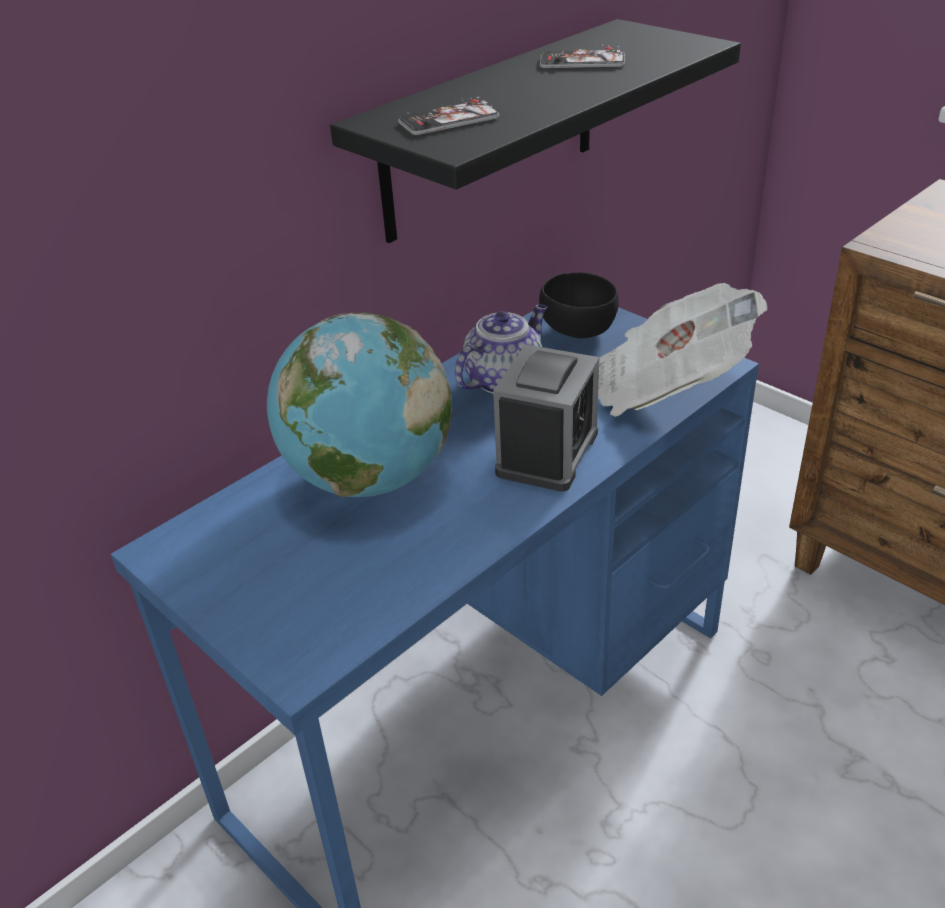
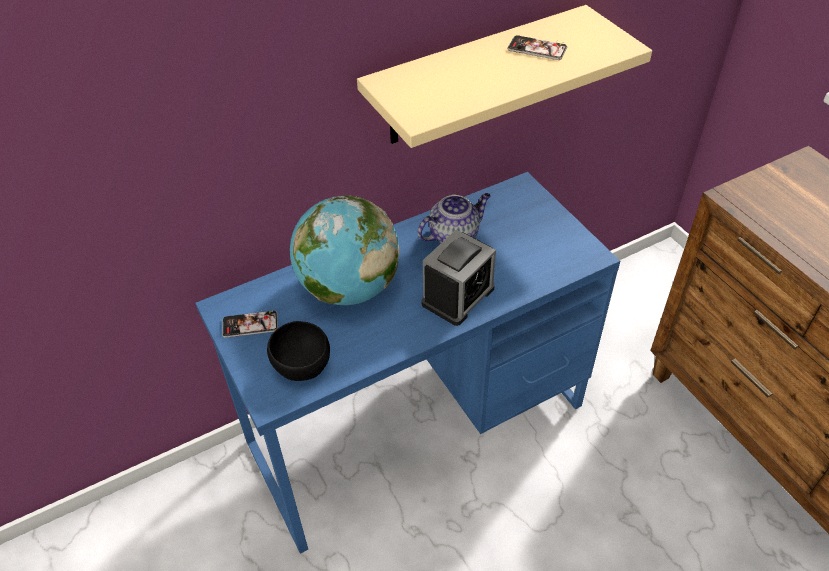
camera: 15 degrees right, 10 degrees up
(448, 120) = (426, 91): phone -> phone (250, 325)
(491, 131) = (475, 77): black shelf -> beige shelf
(578, 330) = (516, 207): black bowl -> black bowl (302, 366)
(663, 387) = (550, 265): newspaper -> none

